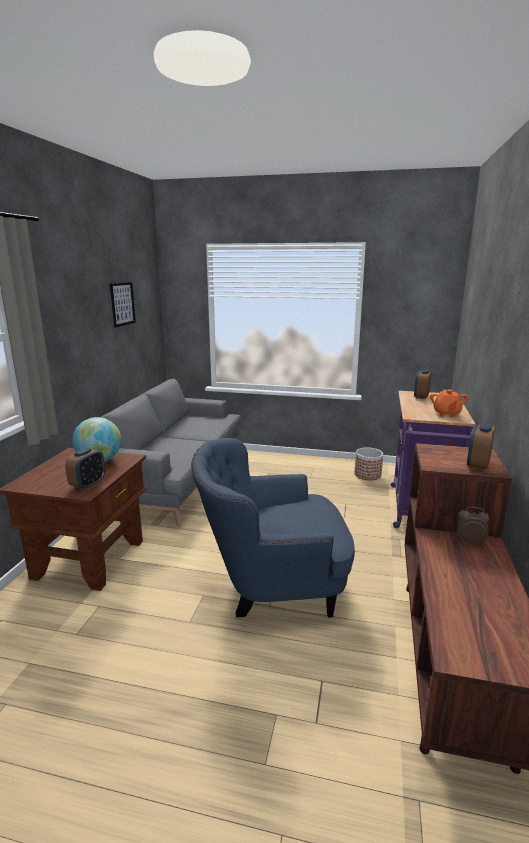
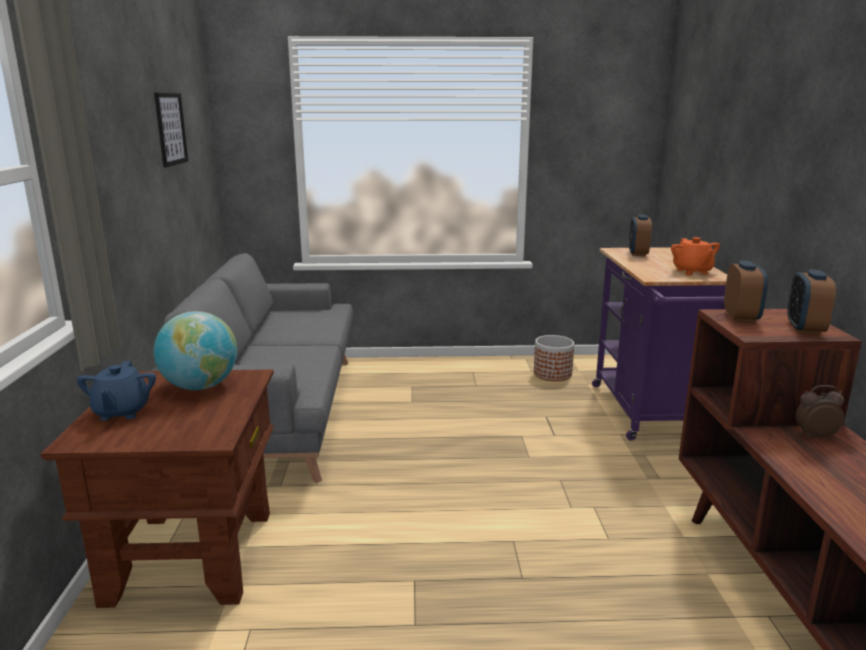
camera: 15 degrees left, 0 degrees up
(50, 471) = (121, 412): none -> blue teapot
(88, 484) = (208, 425): alarm clock -> alarm clock (741, 317)
(272, 584) = (507, 545): blue armchair -> none

